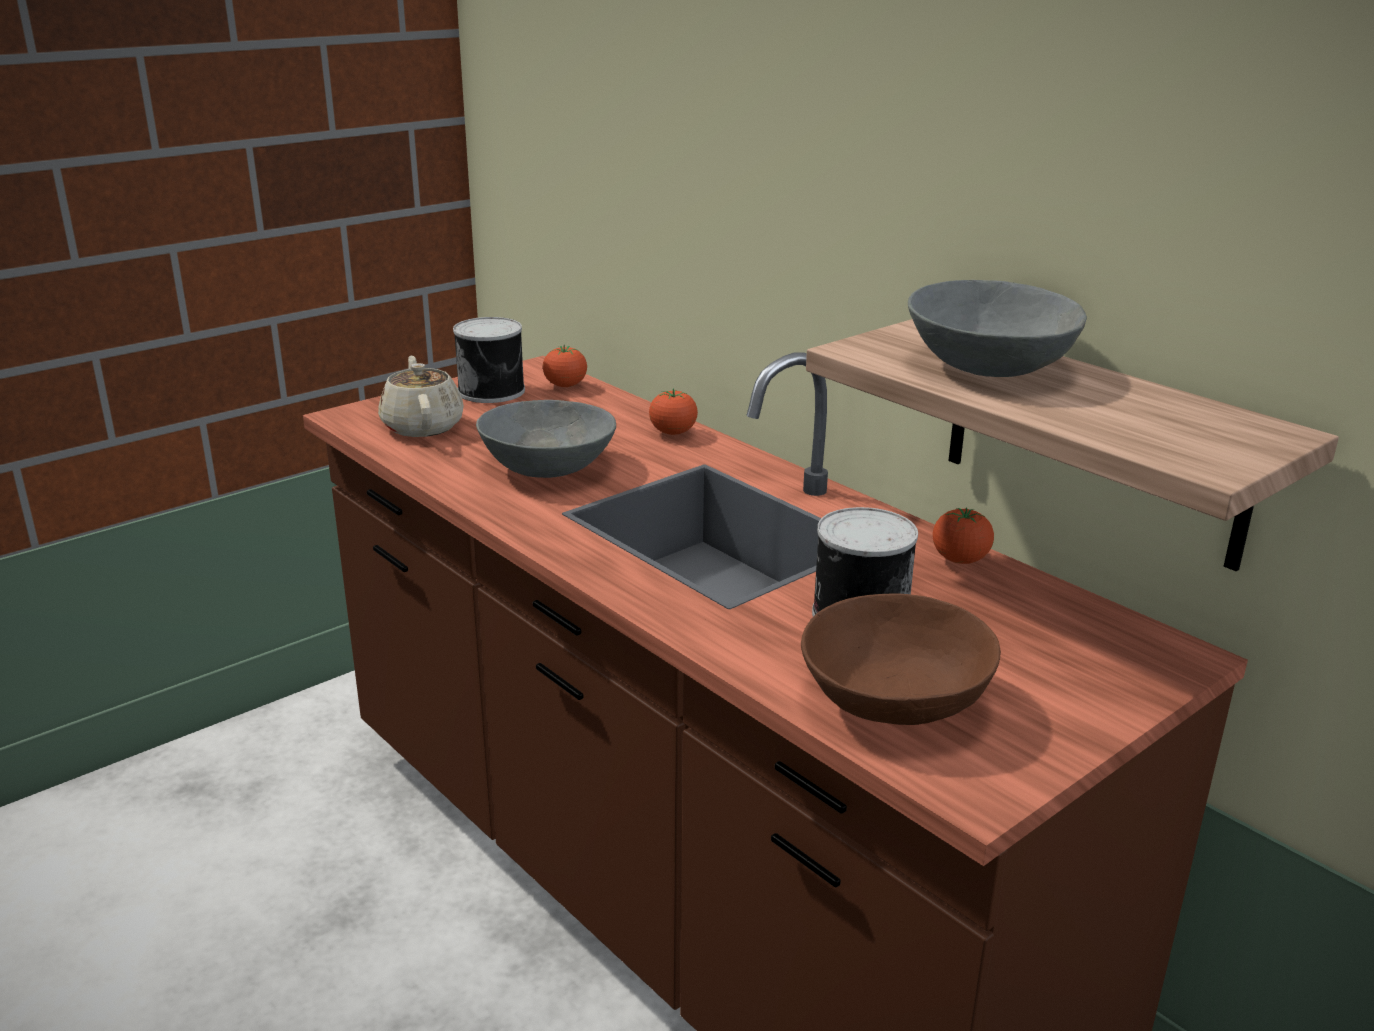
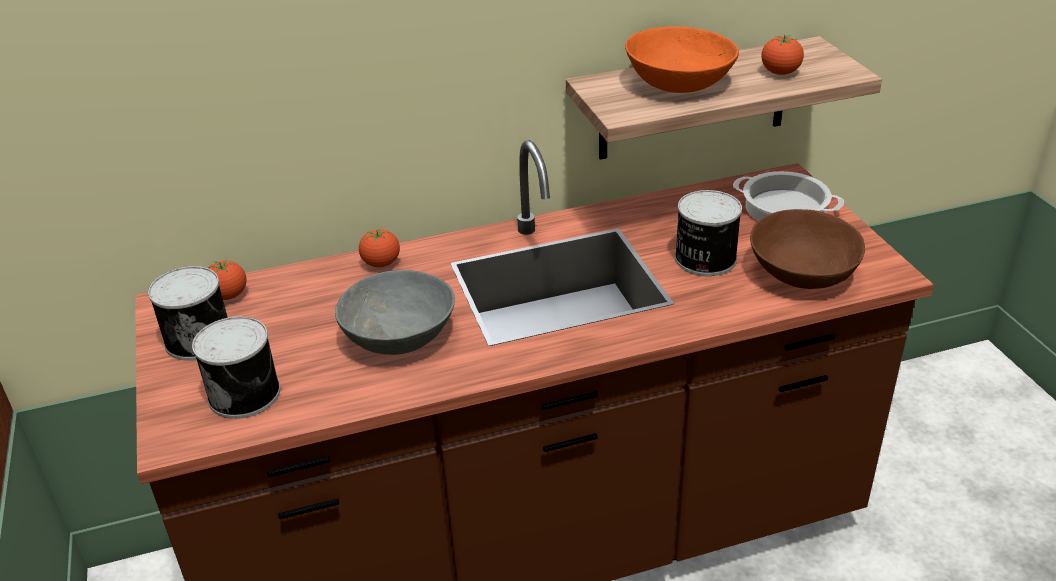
camera: 65 degrees left, 10 degrees up
(422, 426) = (246, 393): beige teapot -> can
(960, 560) = (656, 207): tomato -> tomato (780, 73)
(987, 366) = (678, 84): grey bowl -> orange bowl
(1074, 662) = (784, 208): none -> cooking pot

